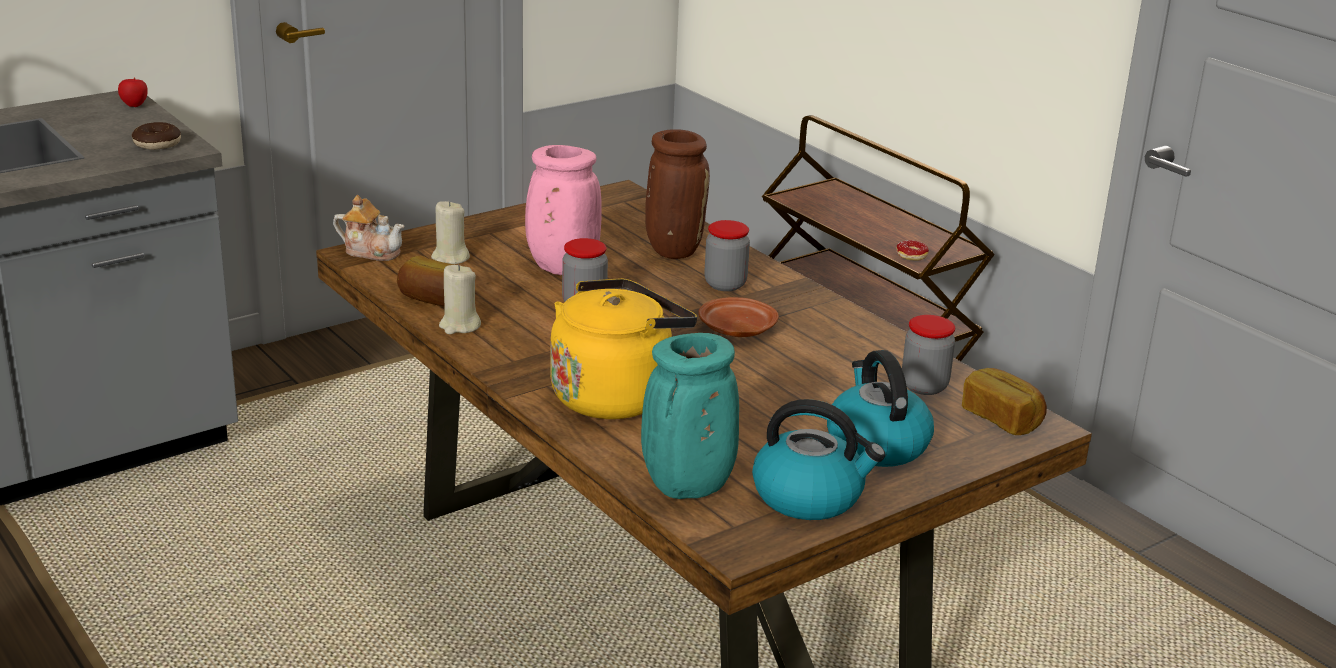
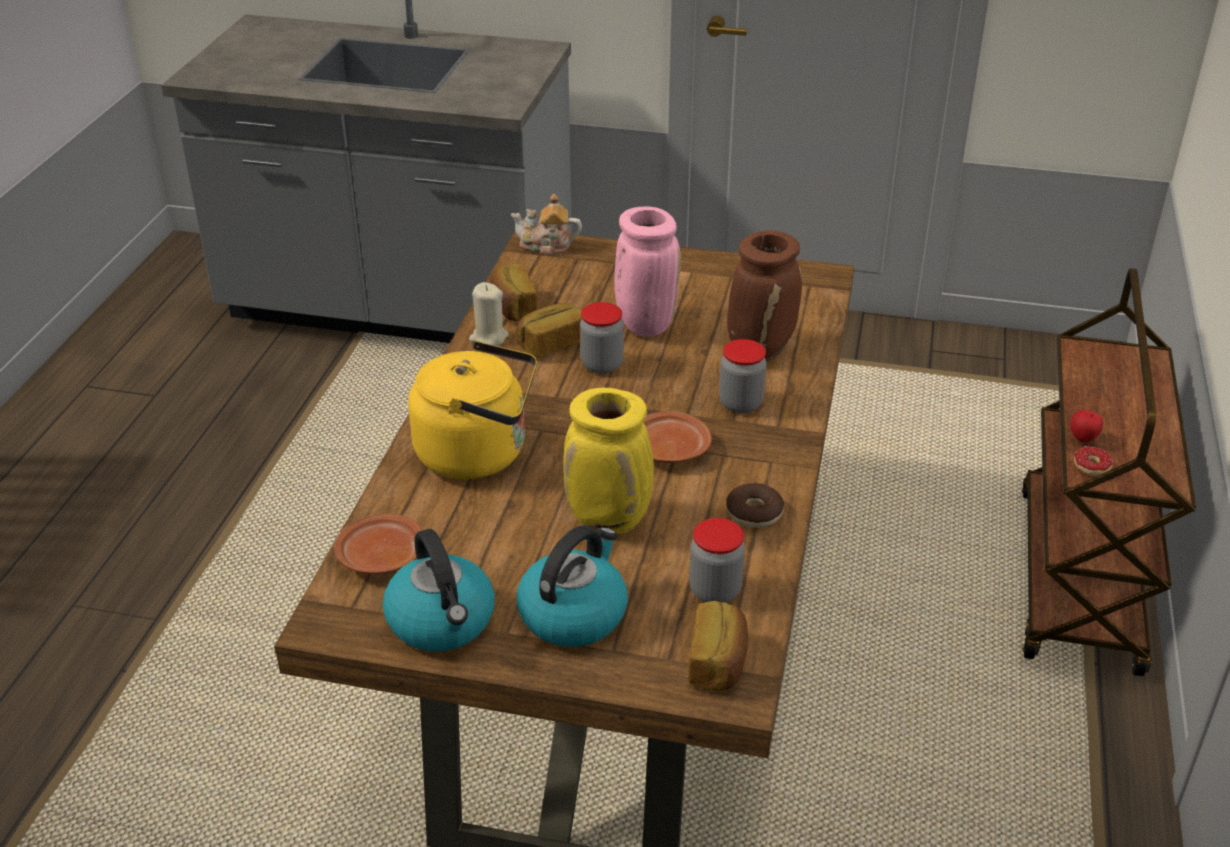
camera: 50 degrees right, 10 degrees up
(135, 106) = (539, 59): apple -> apple (1083, 439)
(157, 144) = (495, 97): donut -> donut (754, 513)
(371, 251) = (546, 246): teapot -> teapot turned 120 degrees clockwise
(450, 258) = (586, 276): beige candle -> none
(517, 309) = (551, 343): none -> bread
(686, 488) = (380, 557): turquoise vase -> brown plate
(787, 385) = (610, 520): none -> yellow vase

